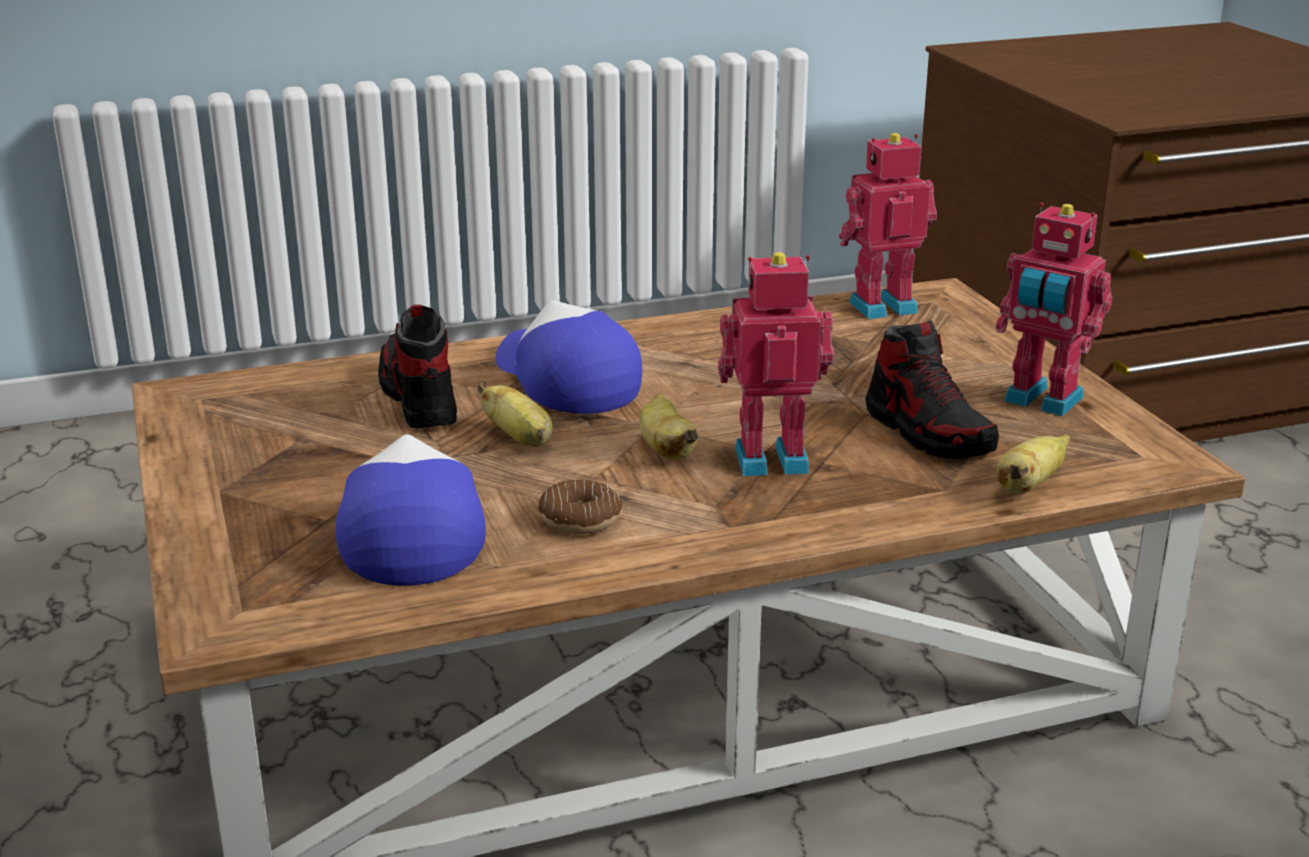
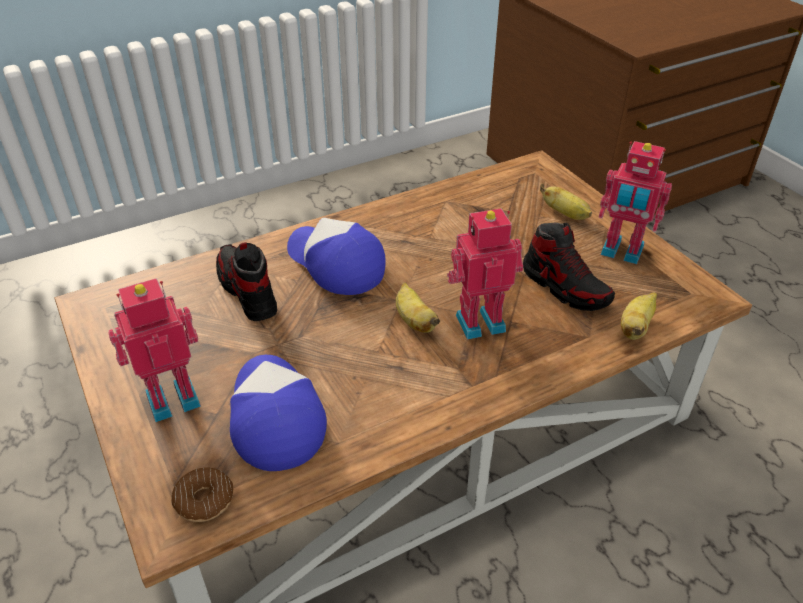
camera: 10 degrees left, 15 degrees up
(520, 439) = (321, 322): banana -> banana (565, 214)
(580, 519) = (378, 392): donut -> donut (204, 500)
(881, 305) = (506, 178): toy robot -> toy robot (172, 397)

